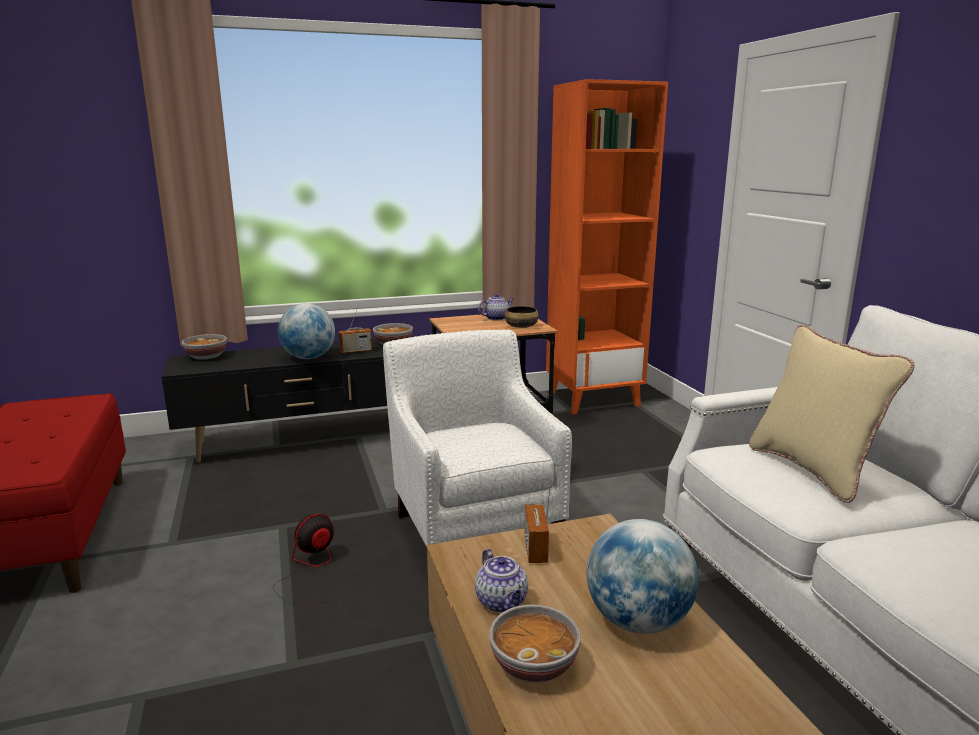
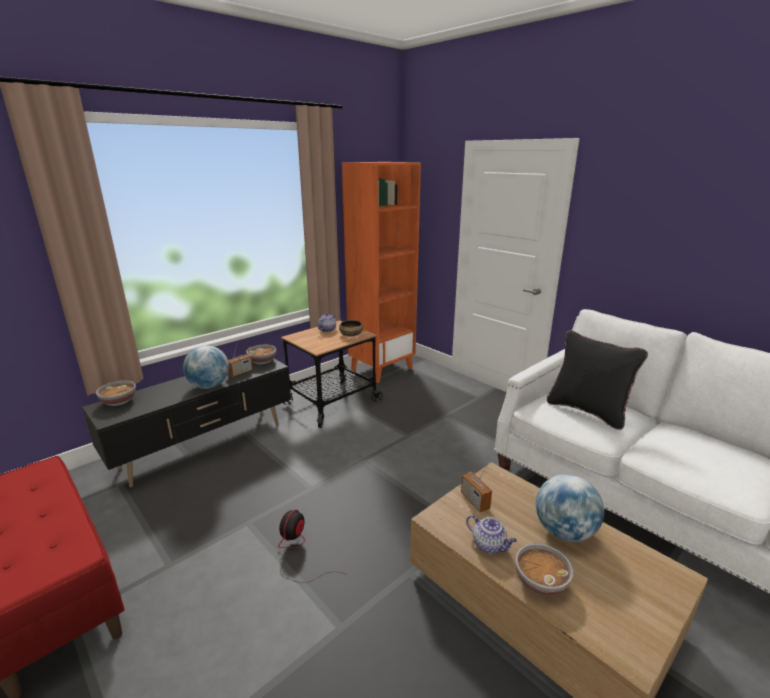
camera: 25 degrees left, 5 degrees up
(475, 523) = (377, 481): white armchair -> none
(812, 470) = (587, 411): beige pillow -> black pillow

